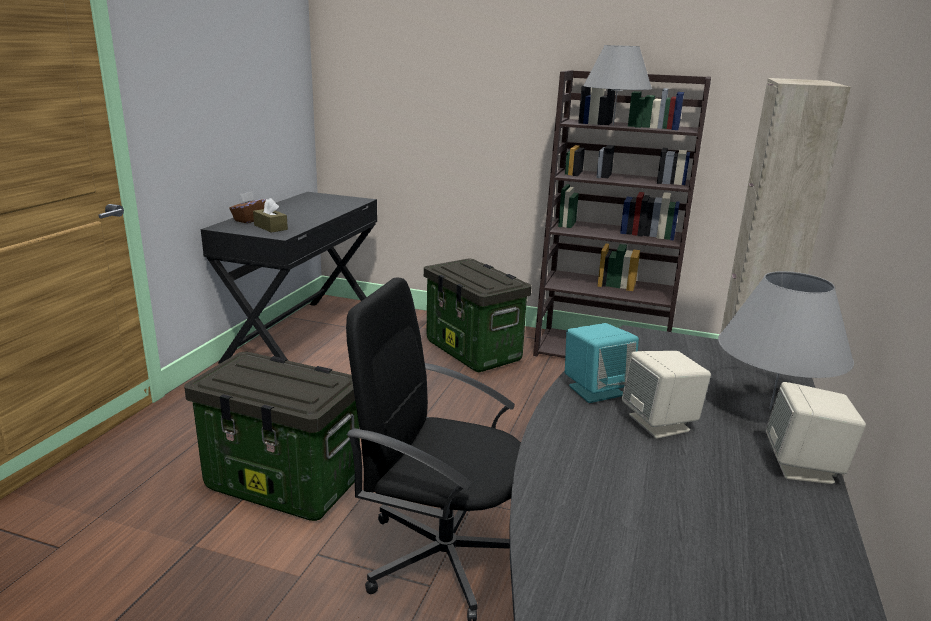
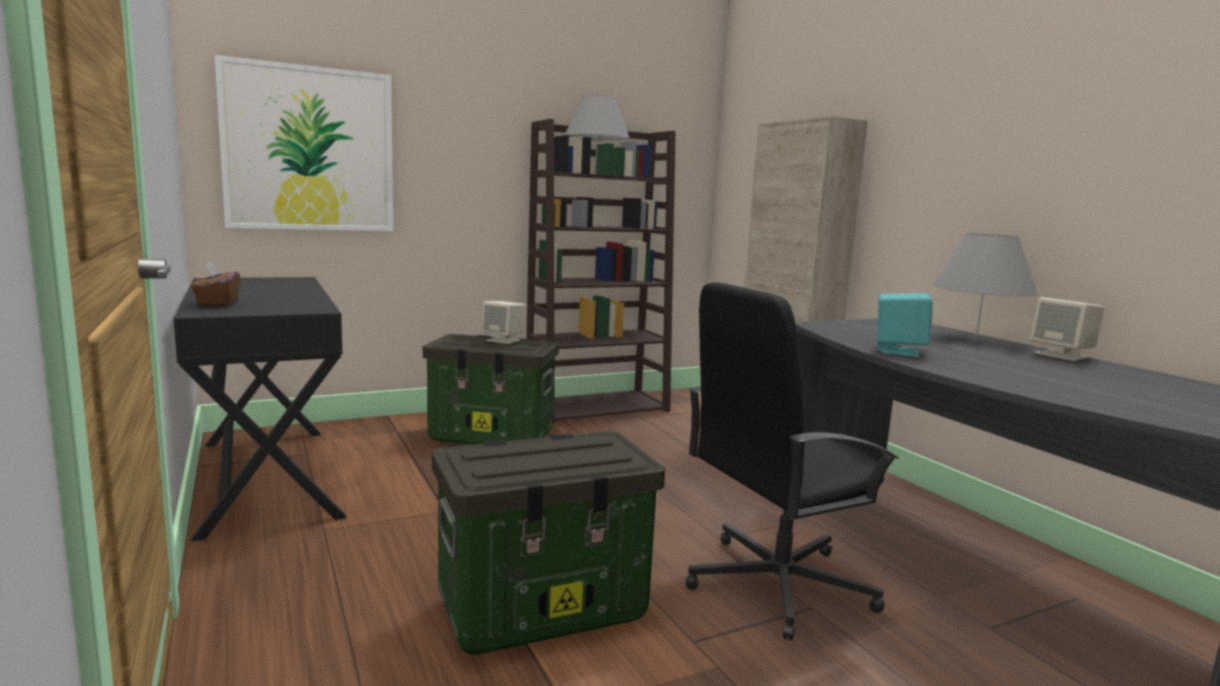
camera: 45 degrees left, 10 degrees down
(270, 227) = (277, 306): brown tissue box -> none
(388, 99) = (309, 149): none -> picture
(660, 423) = (971, 356): beige speaker -> beige speaker (504, 340)

